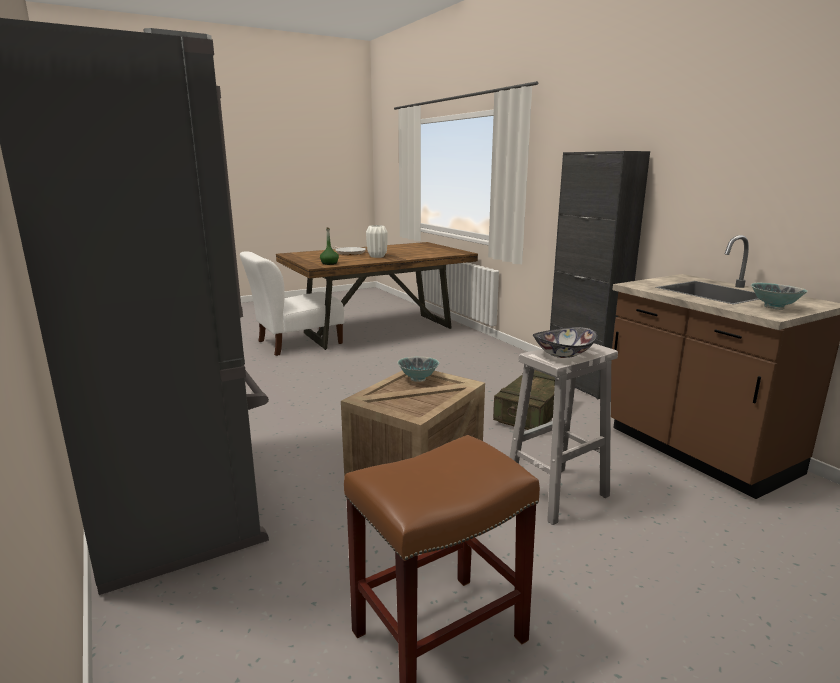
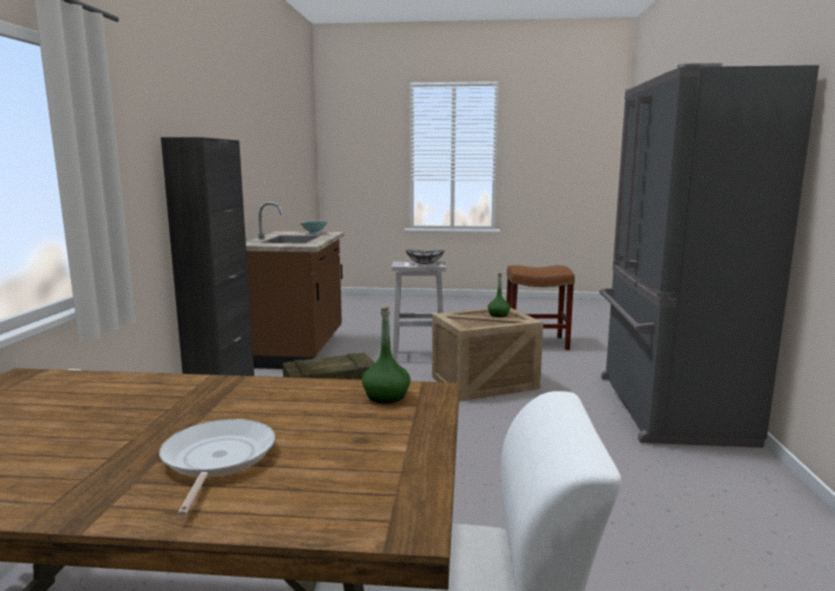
camera: 145 degrees left, 5 degrees down
(377, 256) = (220, 407): white vase -> none
(412, 405) = (498, 315): none -> green bottle
(418, 379) = (471, 325): bowl -> none

